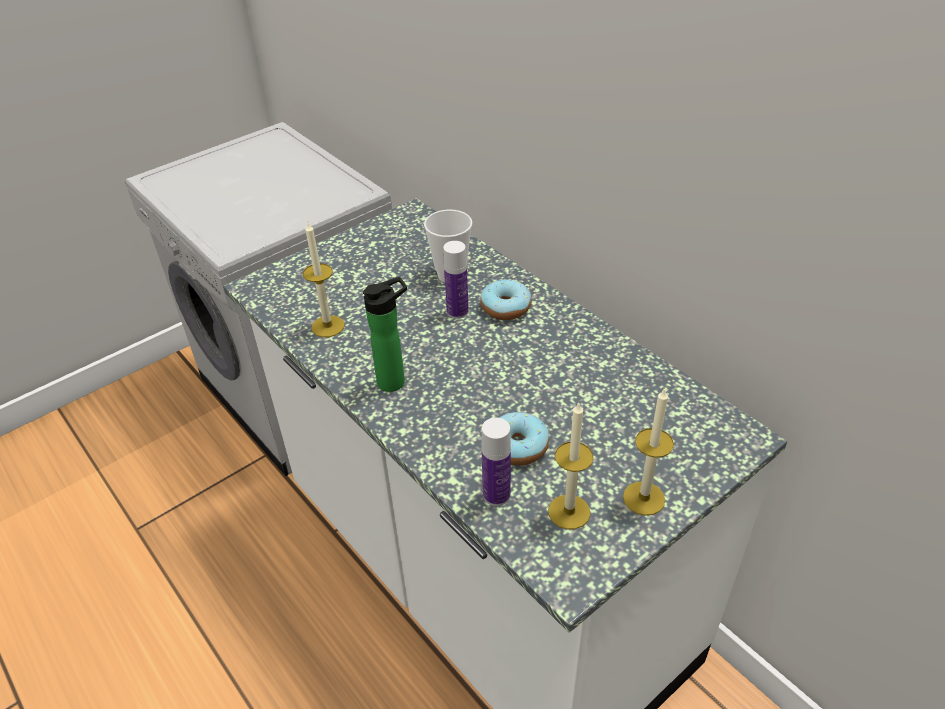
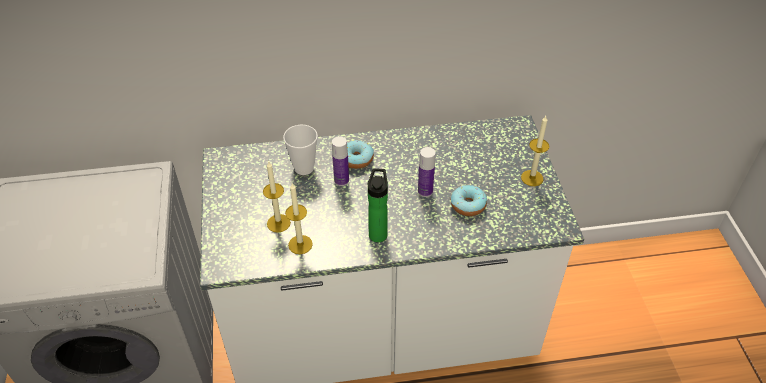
camera: 60 degrees left, 5 degrees up
(496, 495) = (494, 228): bottle -> bottle (425, 191)
(569, 512) = (522, 207): candle -> candle (278, 223)

